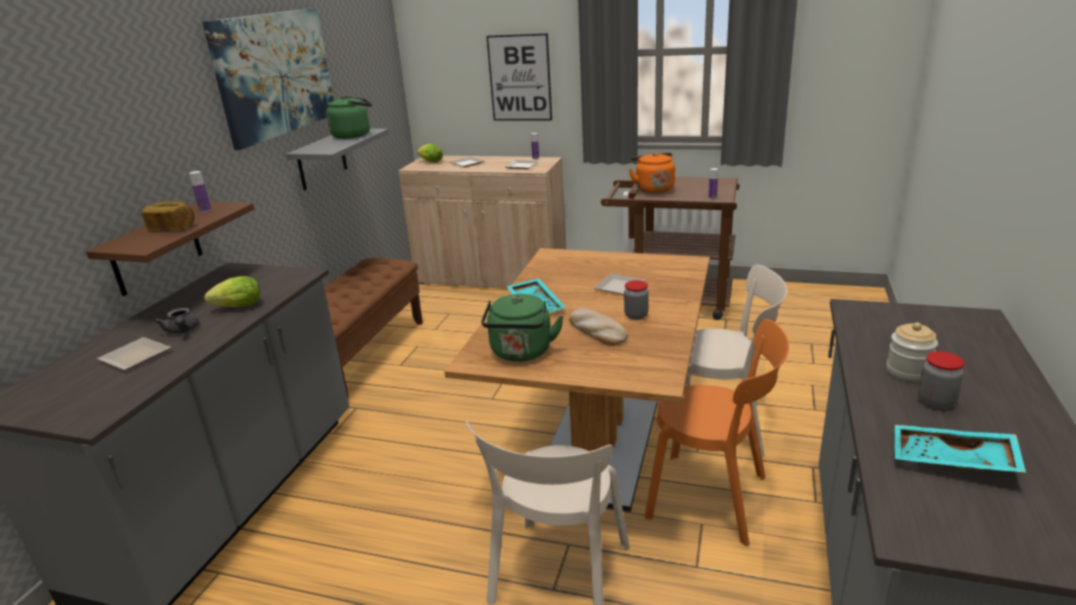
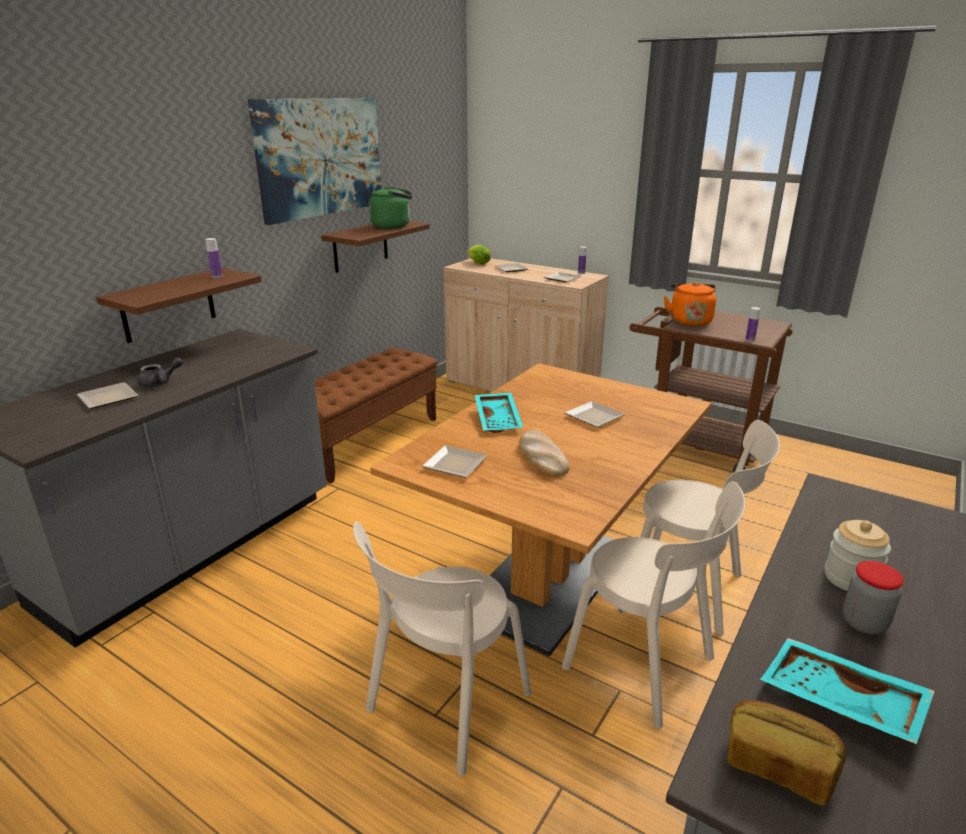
camera: 15 degrees right, 0 degrees up
(172, 227) = (178, 287): bread -> bread (778, 765)
(182, 331) = (160, 383): grey teapot -> grey teapot turned 105 degrees counterclockwise
(236, 307) = (216, 370): lettuce -> none
(322, 159) = (360, 246): grey shelf -> brown shelf
(520, 78) = (578, 188): picture -> none
(521, 353) = (453, 465): green kettle -> plate
(636, 315) = (592, 450): jar -> none
(713, 498) = (645, 666): orange chair -> beige chair

